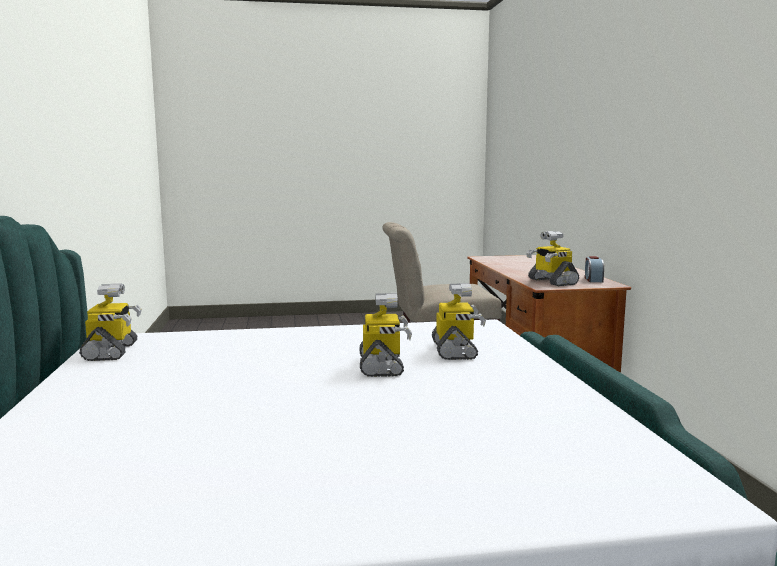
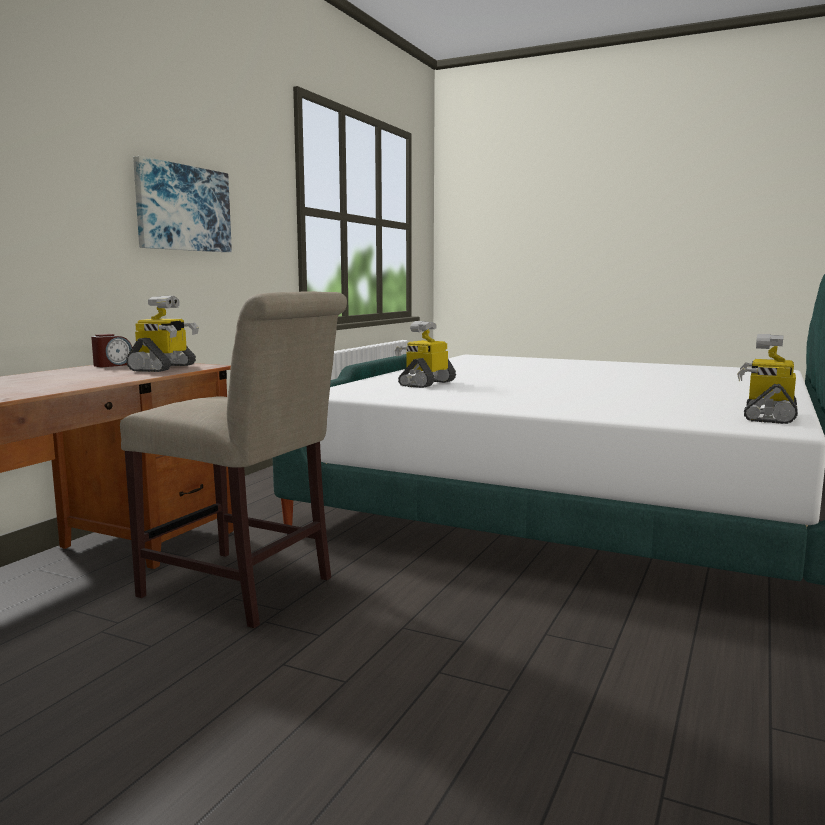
camera: 145 degrees left, 0 degrees up
(382, 366) = (506, 384): toy robot -> none
(686, 156) = (182, 208): none -> picture

